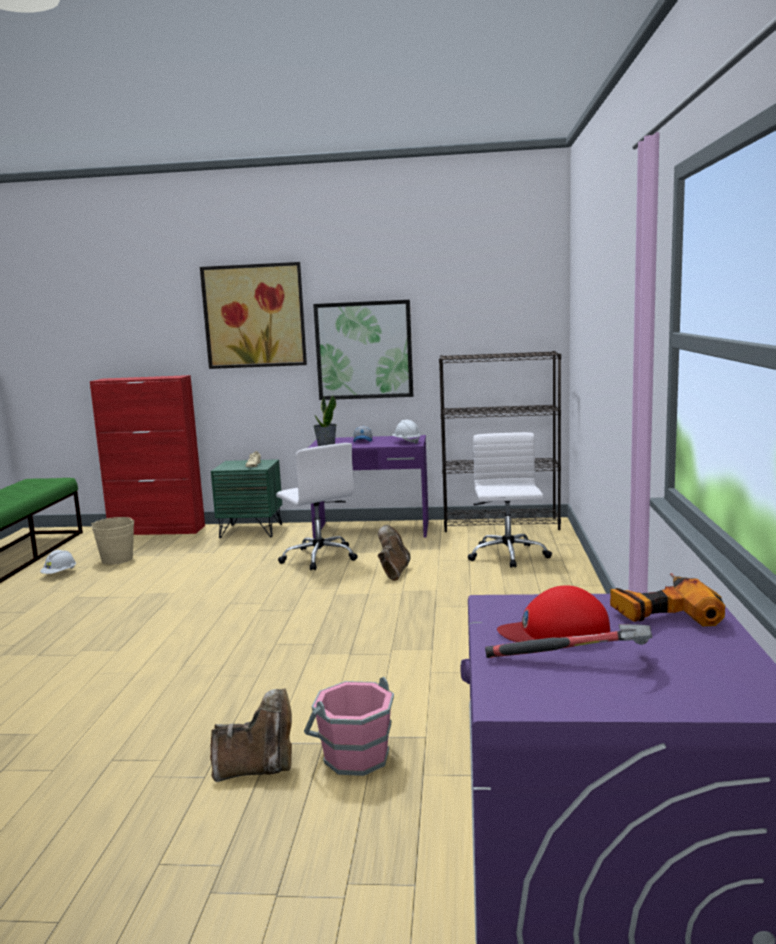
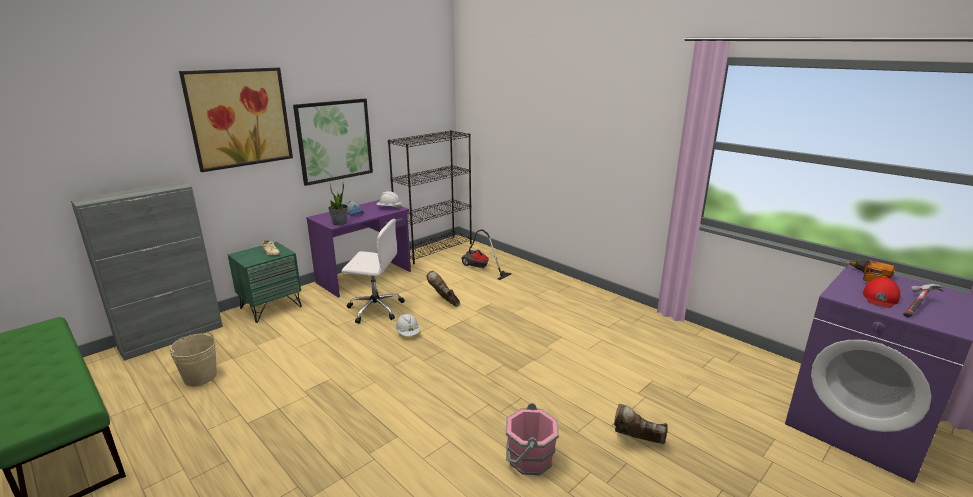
camera: 50 degrees left, 10 degrees up
(59, 574) = (169, 414): white hard hat -> white hard hat (408, 333)
(157, 530) = (172, 337): red cabinet -> grey cabinet
(258, 769) = (636, 441): brown boot -> brown boot turned 105 degrees counterclockwise
(355, 756) = (652, 407): pink bucket -> pink bucket (529, 459)
(508, 556) = (480, 268): white office chair -> vacuum cleaner

